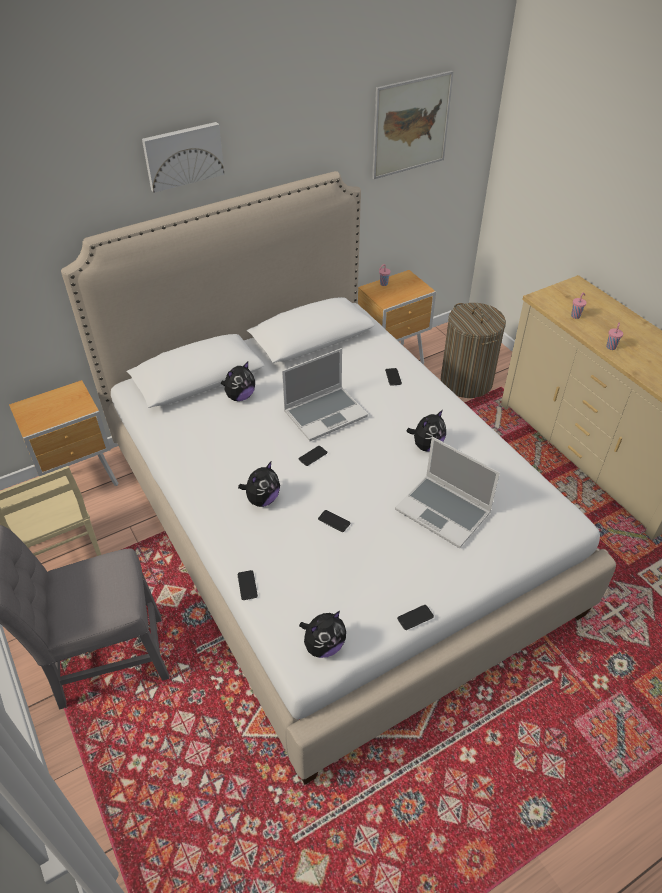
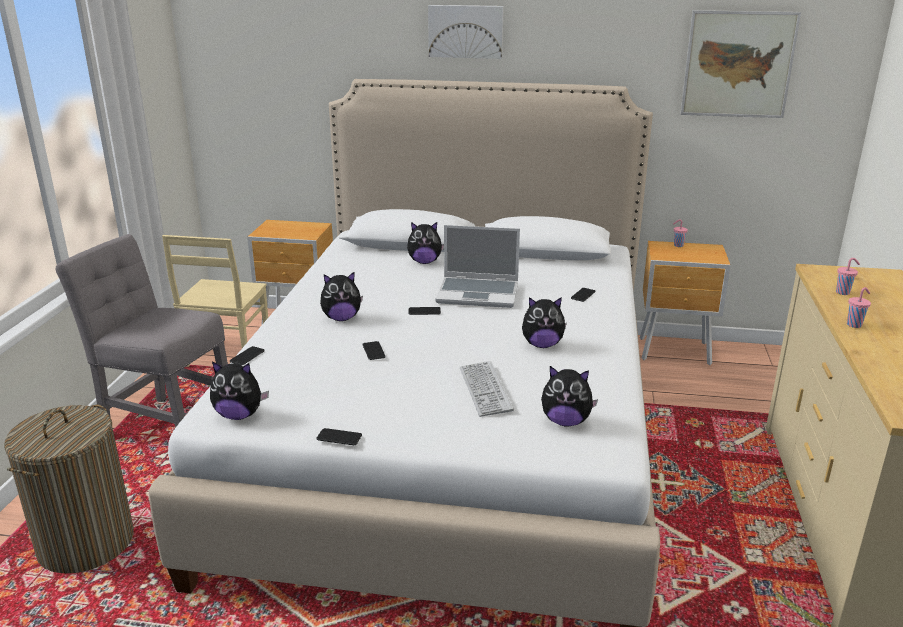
camera: 40 degrees right, 20 degrees down
(444, 512) = (485, 389): laptop -> keyboard
(466, 381) = (746, 395): laundry basket -> laundry basket (86, 542)
(518, 510) = (566, 421): none -> plush toy

